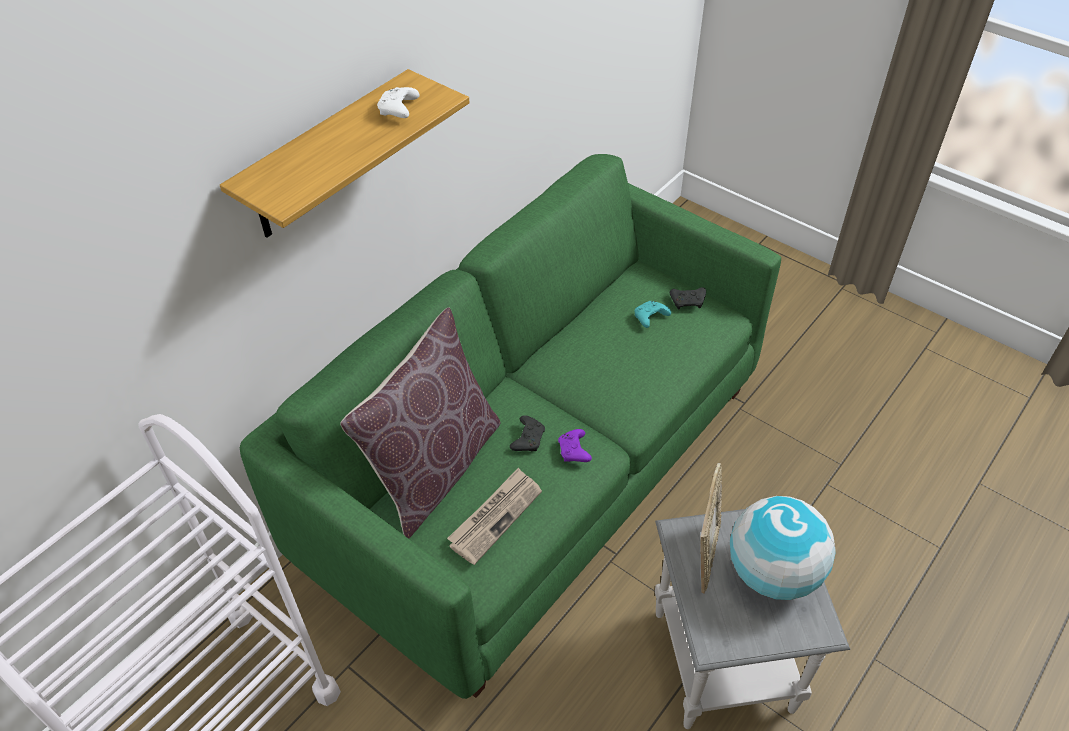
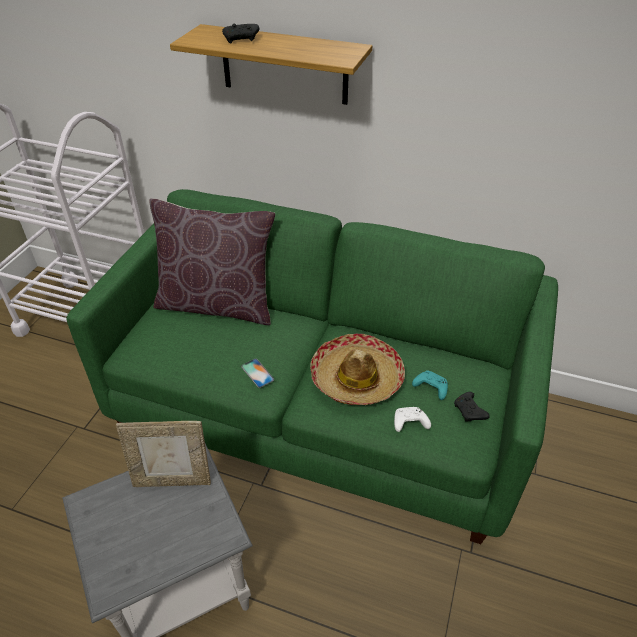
camera: 70 degrees right, 5 degrees down
(398, 110) = (314, 50): white game controller -> white game controller (409, 423)
(495, 516) = (182, 344): newspaper -> none
(528, 438) = (259, 343): black game controller -> black game controller (242, 39)
(574, 451) = (257, 373): purple game controller -> phone
(616, 369) = (357, 378): none -> hat
(773, 573) = (163, 537): globe -> none

